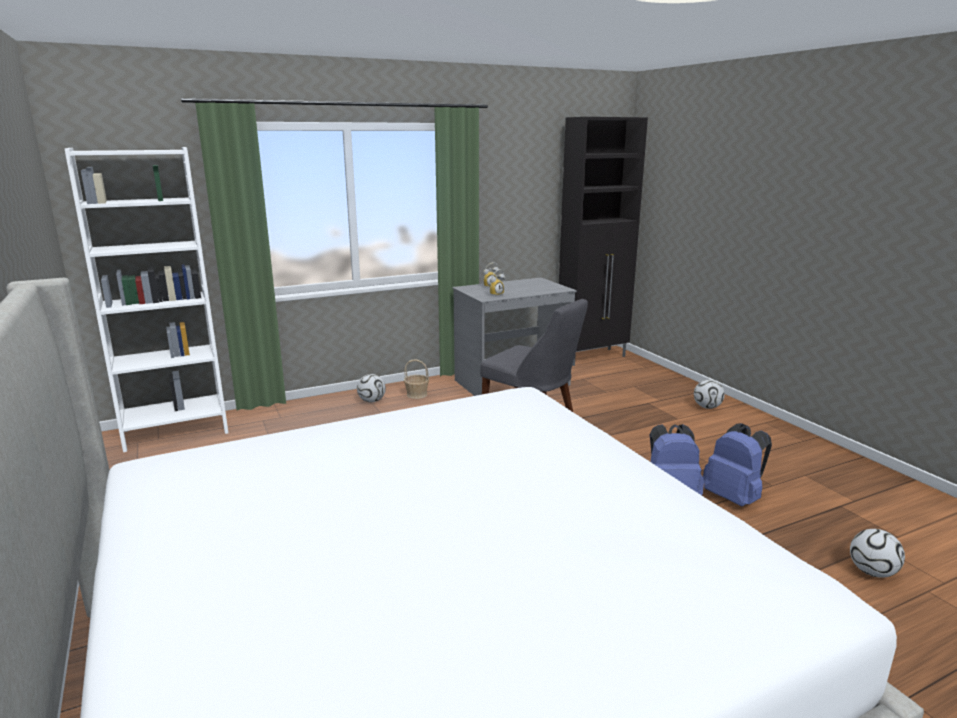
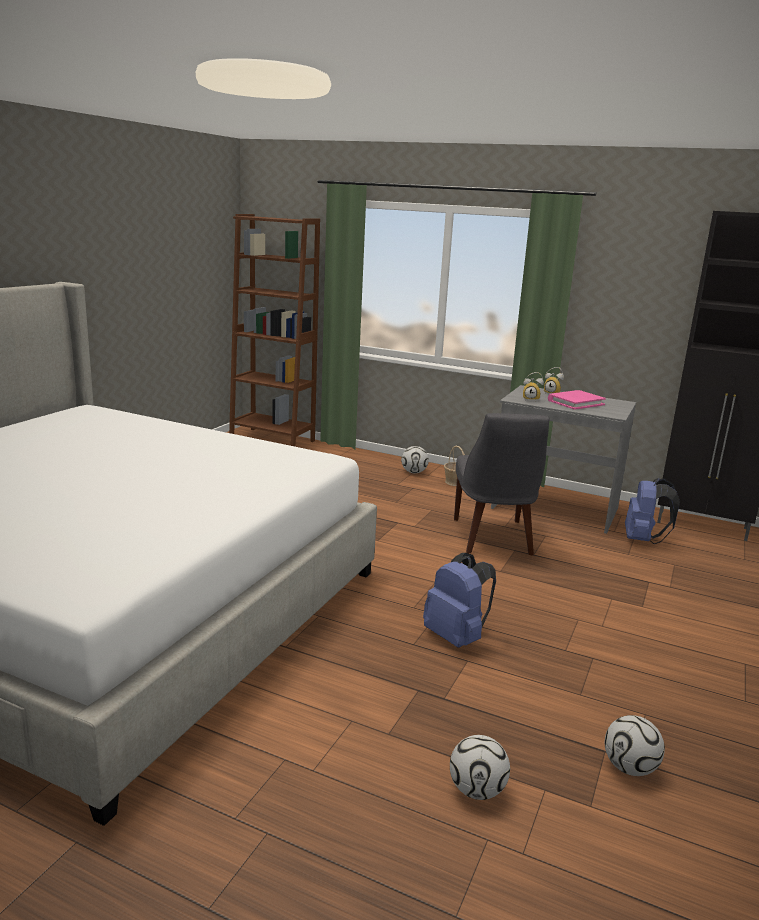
camera: 50 degrees right, 0 degrees up
(176, 431) = (272, 440): white bookcase -> brown bookcase
(521, 288) = (575, 402): none -> pink book
(707, 407) = (710, 617): football -> football (630, 768)
(733, 498) = (511, 674): blue backpack -> blue backpack (643, 540)

